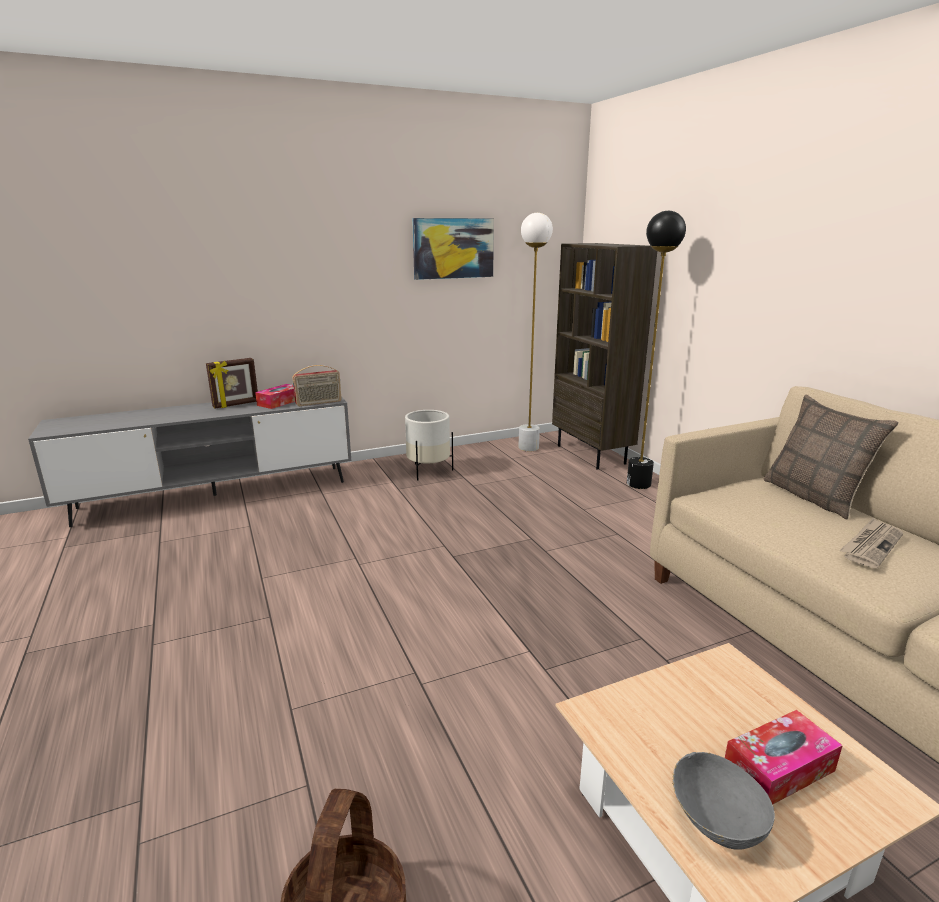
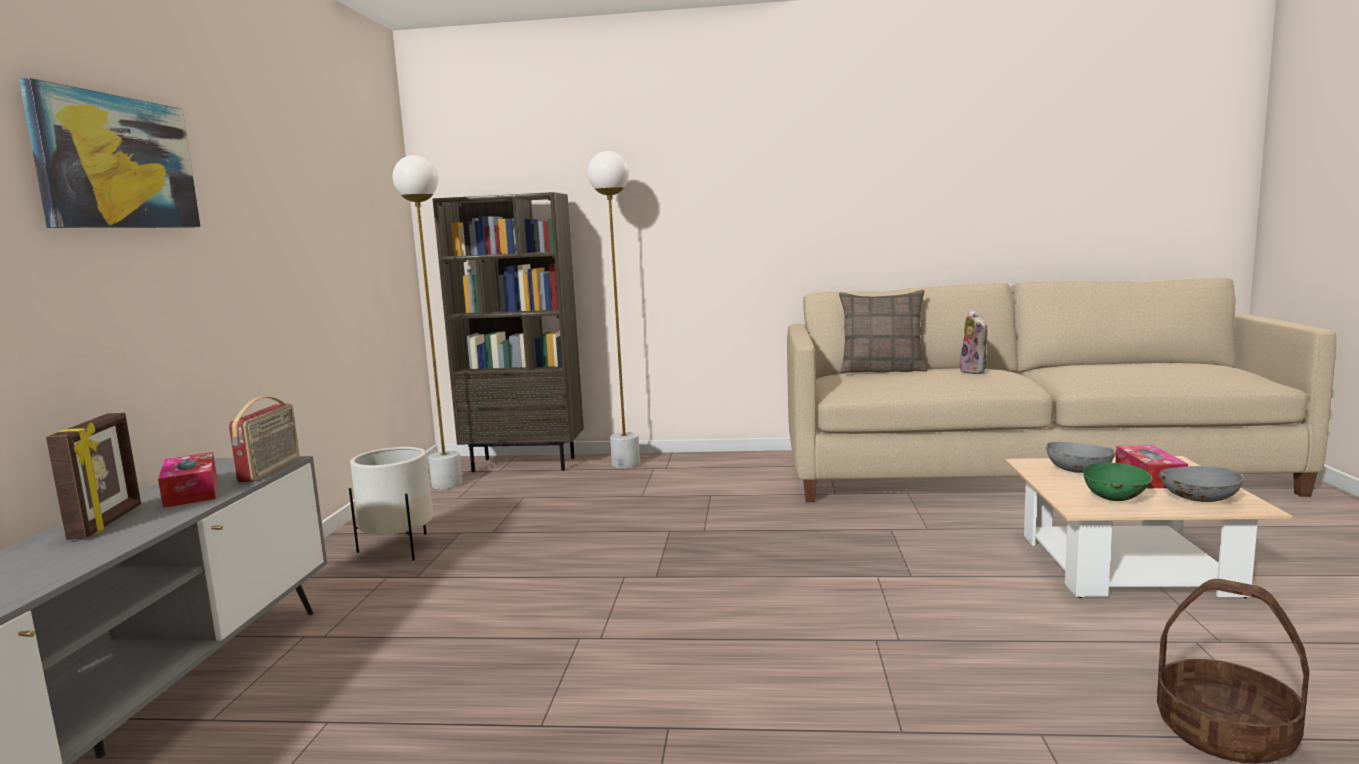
camera: 60 degrees left, 10 degrees down
(453, 248) = (312, 203): picture -> picture (116, 162)
(638, 484) = (625, 464): black floor lamp -> white floor lamp
(651, 738) = (1116, 499): none -> green bowl
(738, 702) = (1079, 471): none -> grey bowl
(871, 545) = (975, 371): newspaper -> plush toy

